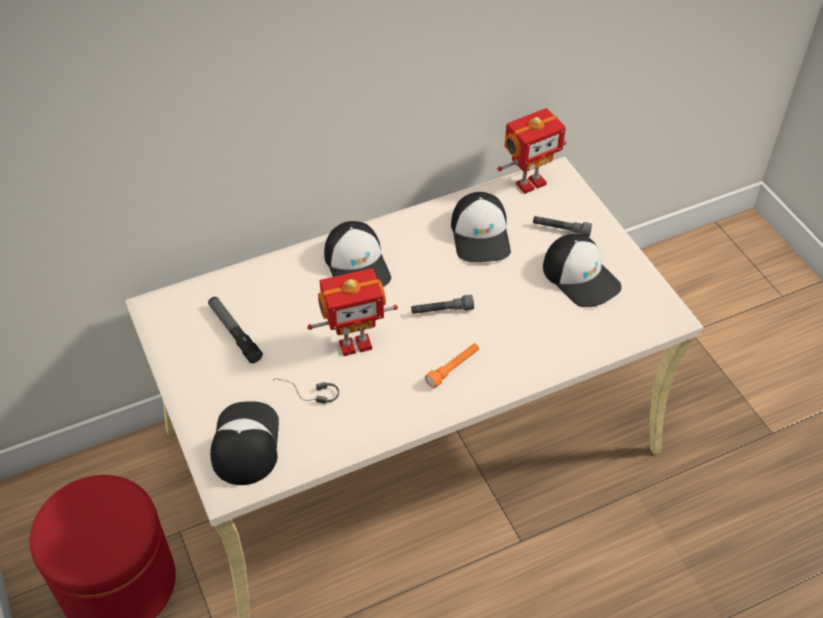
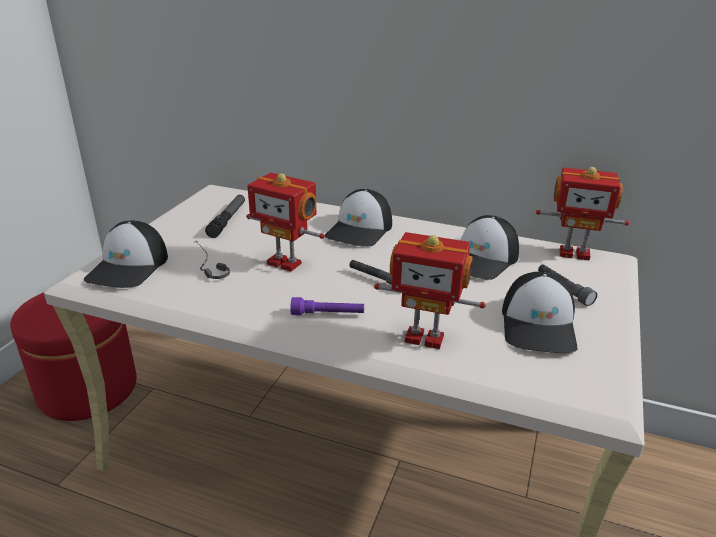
camera: 45 degrees right, 20 degrees down
(245, 443) = (129, 267): cap -> cap turned 150 degrees clockwise
(453, 368) = (327, 314): orange flashlight -> purple flashlight
(532, 339) = (424, 337): none -> toy robot

